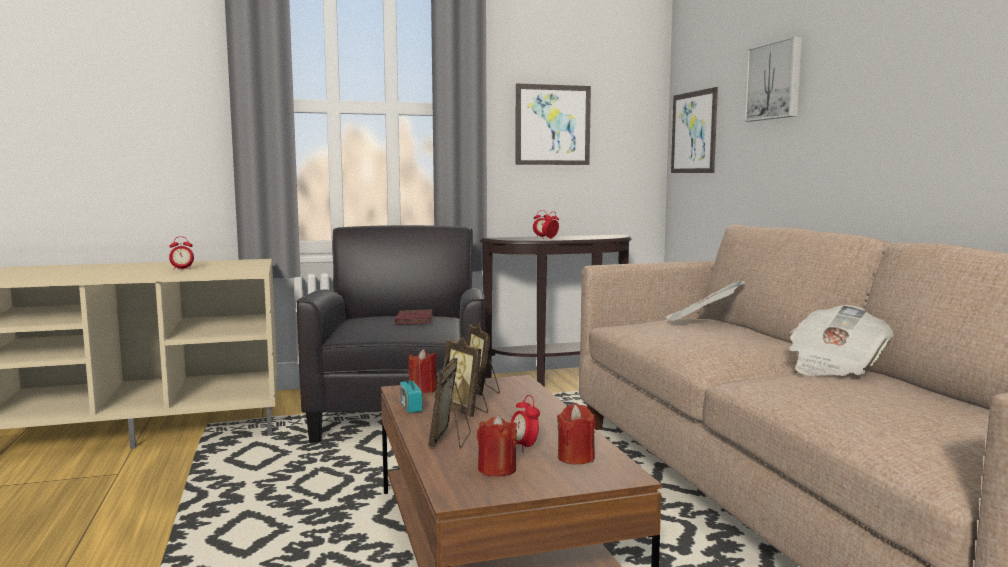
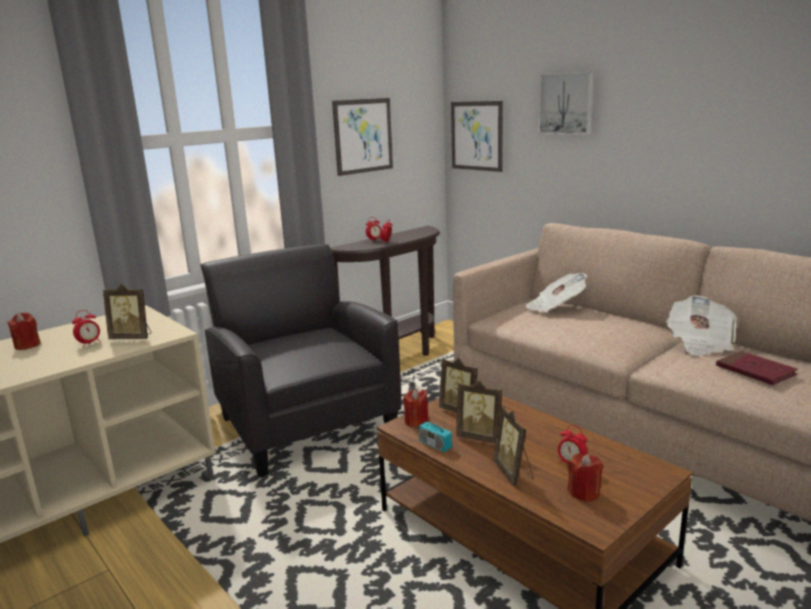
camera: 25 degrees left, 10 degrees up
(217, 270) = (132, 337): none -> picture frame
(414, 320) = (313, 342): red book -> red book (755, 371)
(576, 457) = (615, 464): red candle -> red candle (27, 345)

